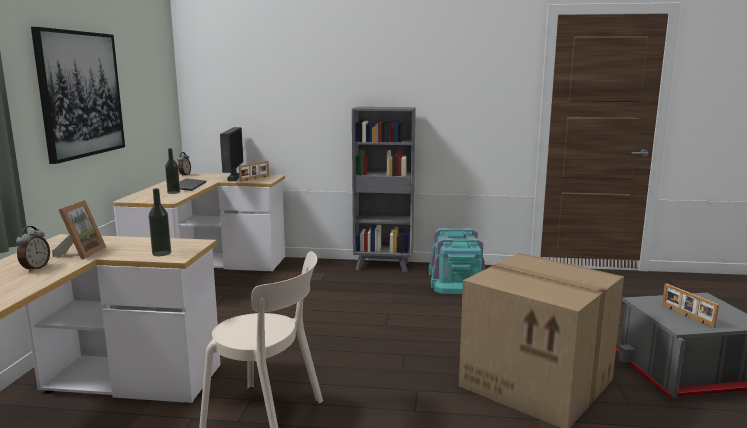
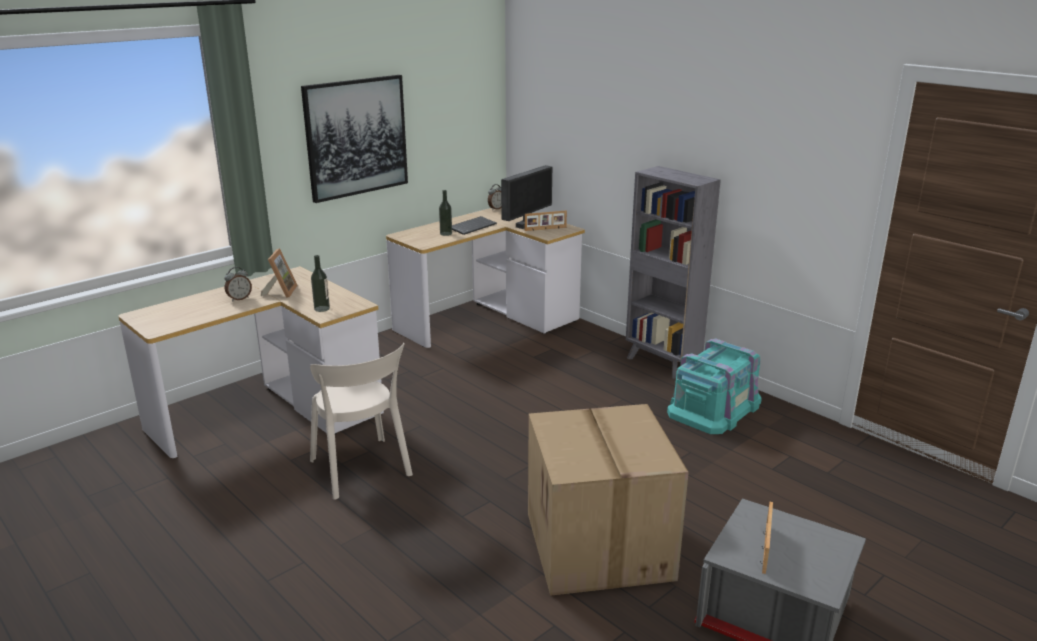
camera: 40 degrees right, 10 degrees up
(81, 253) = (281, 292): picture frame -> picture frame turned 45 degrees counterclockwise

